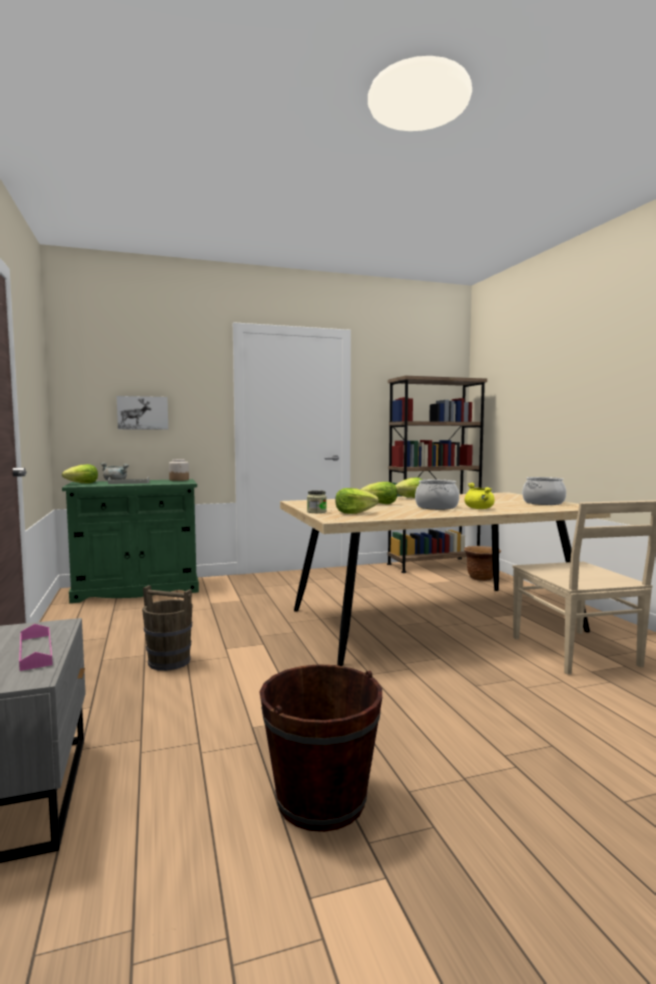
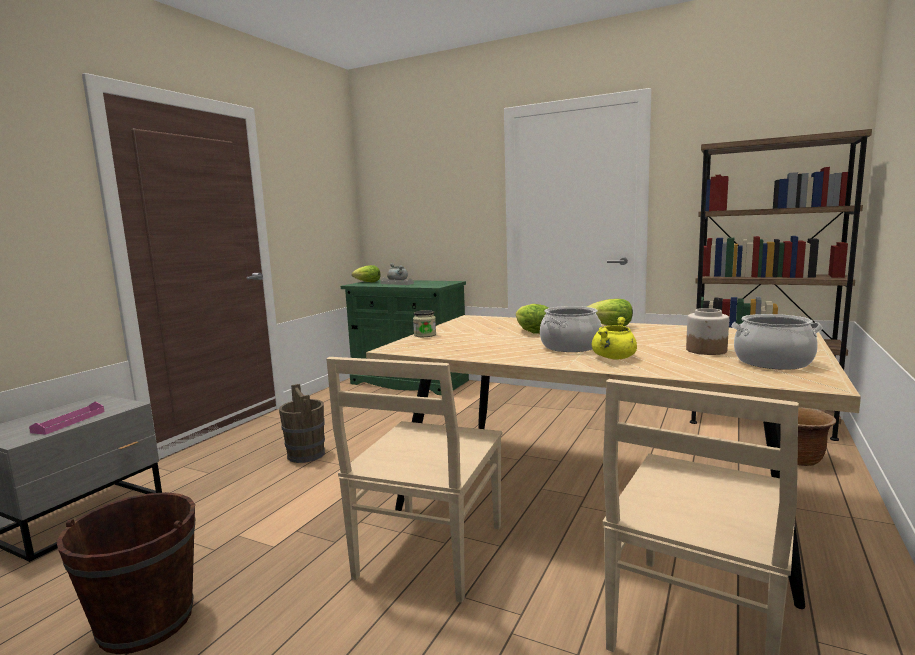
camera: 45 degrees right, 5 degrees up
(143, 413) = (424, 215): picture -> none
(179, 480) = (448, 282): jar -> jar (706, 350)
(354, 513) = (449, 342): lettuce -> none
(413, 677) = (429, 553): none -> beige chair

